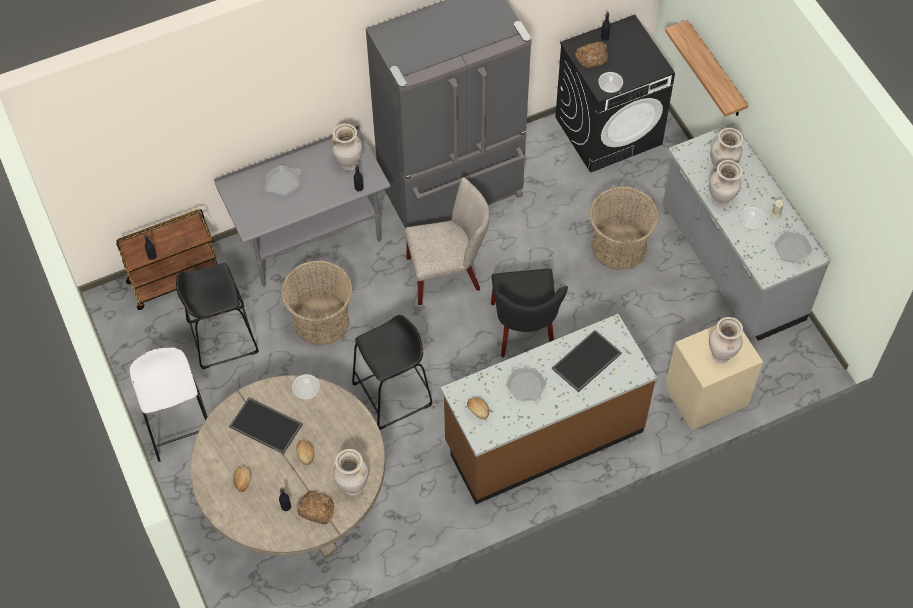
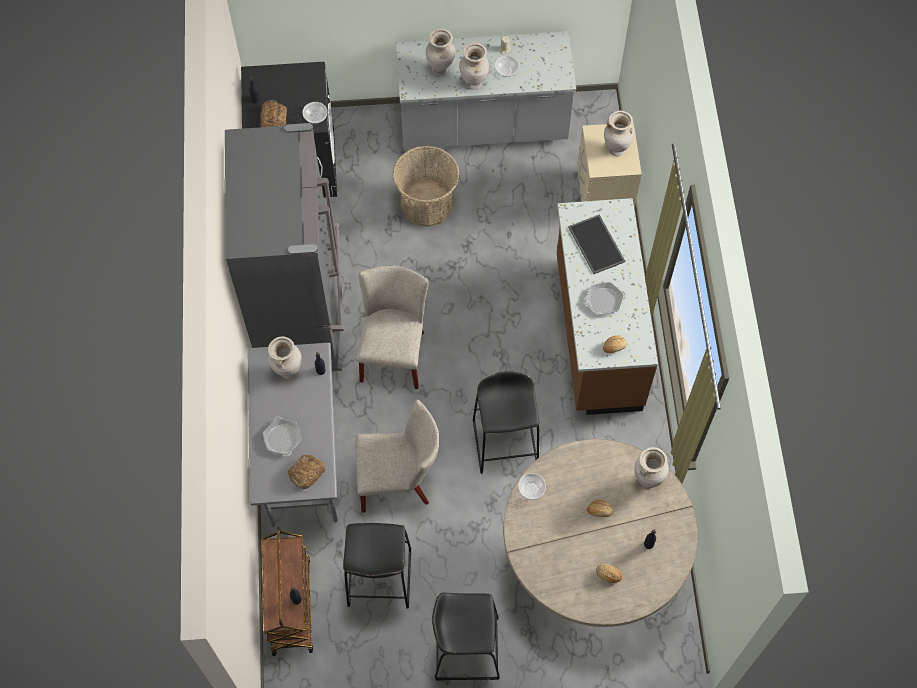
camera: 70 degrees left, 5 degrees up
(179, 427) = (466, 648): white stool -> black stool
(267, 425) = (556, 536): tray -> none
(316, 509) = (660, 518): bread -> bread (306, 473)
(321, 321) = (399, 480): basket -> beige chair
(524, 331) = (483, 310): black chair -> none
(715, 71) = (348, 27): shelf -> none
(792, 250) = (546, 53): frying pan -> none

